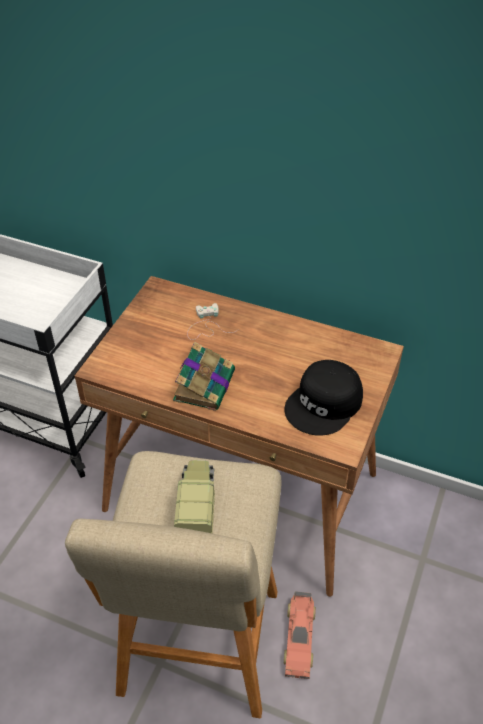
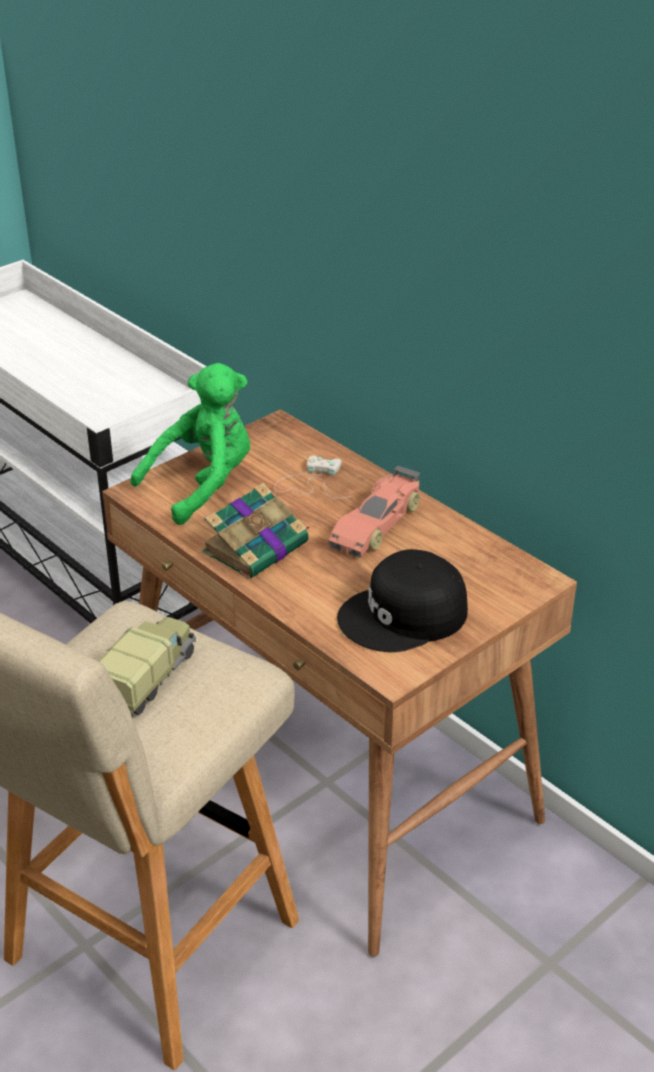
camera: 25 degrees right, 10 degrees down
(139, 349) = (203, 485): none -> green plush toy
(299, 638) = (293, 993): toy car -> toy car (377, 524)

